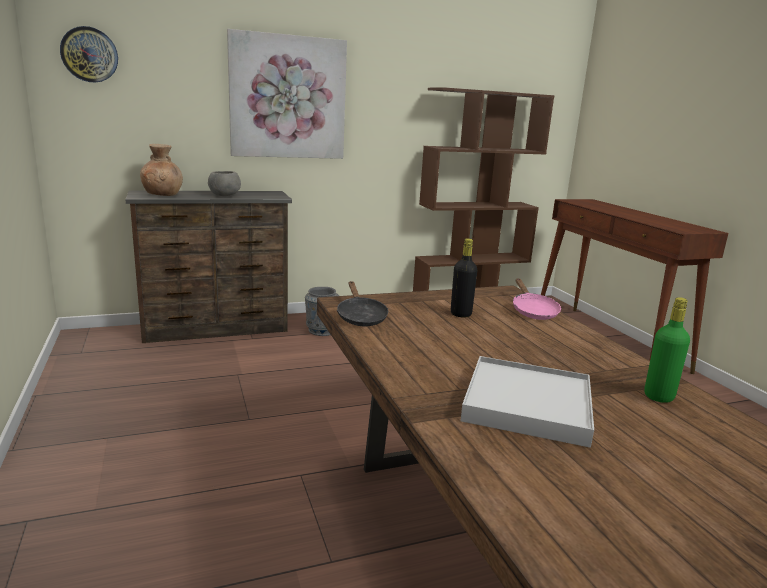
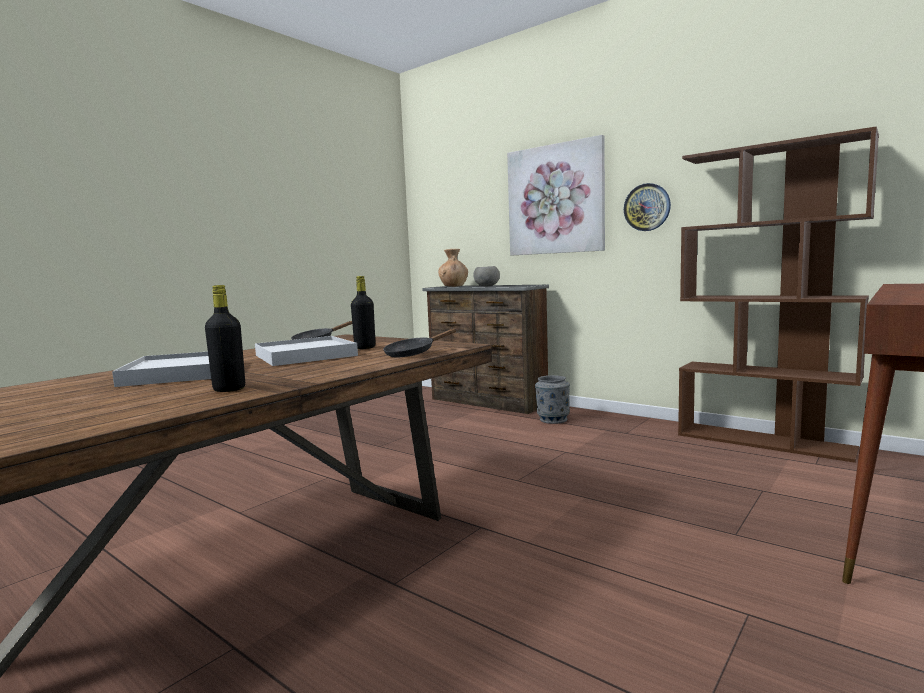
camera: 60 degrees right, 10 degrees down
(89, 54) = (434, 193): wall clock -> wall clock (647, 207)
(476, 340) = (305, 355): none -> white tray
(532, 311) = (413, 353): pink frying pan -> black frying pan
(659, 396) = (229, 389): green bottle -> black bottle

